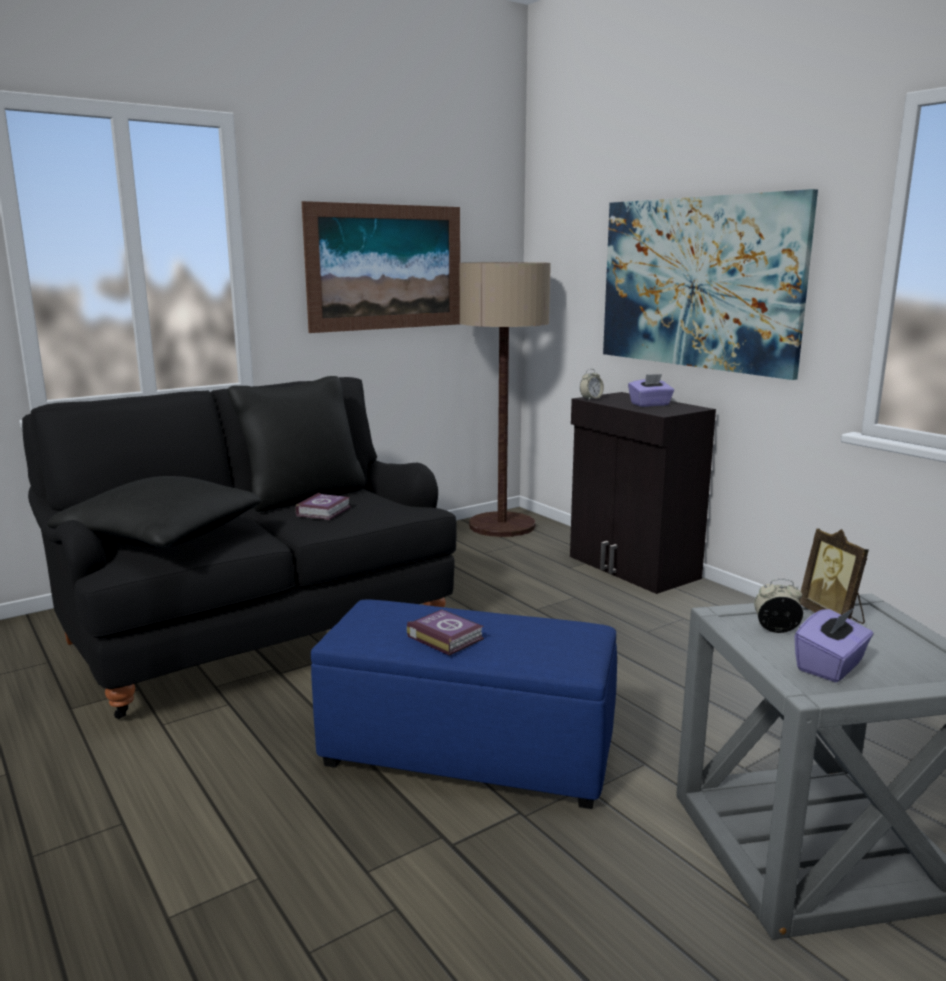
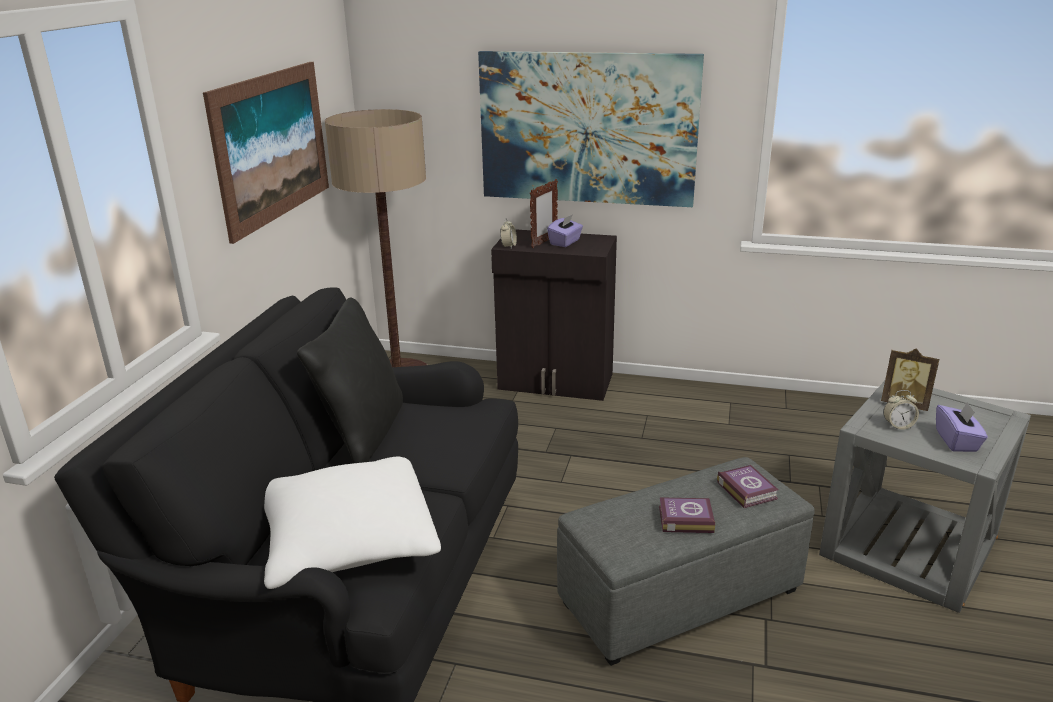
camera: 40 degrees left, 10 degrees up
(161, 537) = (348, 541): black pillow -> white pillow
(325, 511) = (424, 443): book -> book (746, 489)
(470, 754) = (681, 596): blue ottoman -> grey ottoman
(630, 402) = (544, 242): none -> picture frame
(776, 629) = (898, 426): alarm clock -> alarm clock turned 150 degrees counterclockwise

